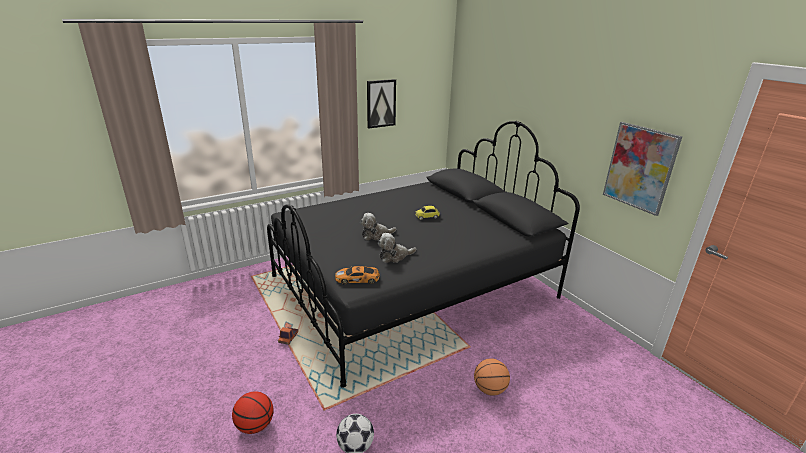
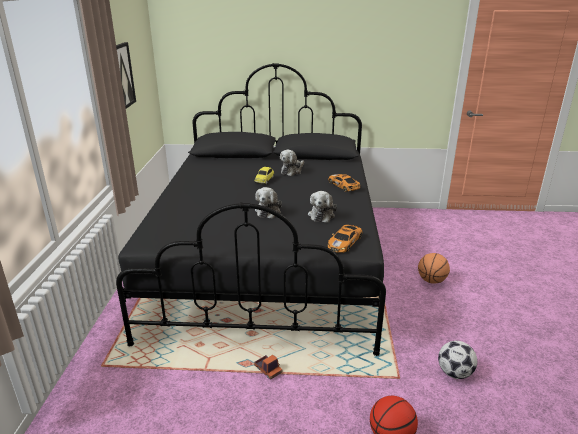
camera: 55 degrees left, 0 degrees up
(461, 221) = (292, 171): none -> plush toy
(464, 250) = (344, 186): none -> toy car
(640, 167) = (406, 73): picture -> none

